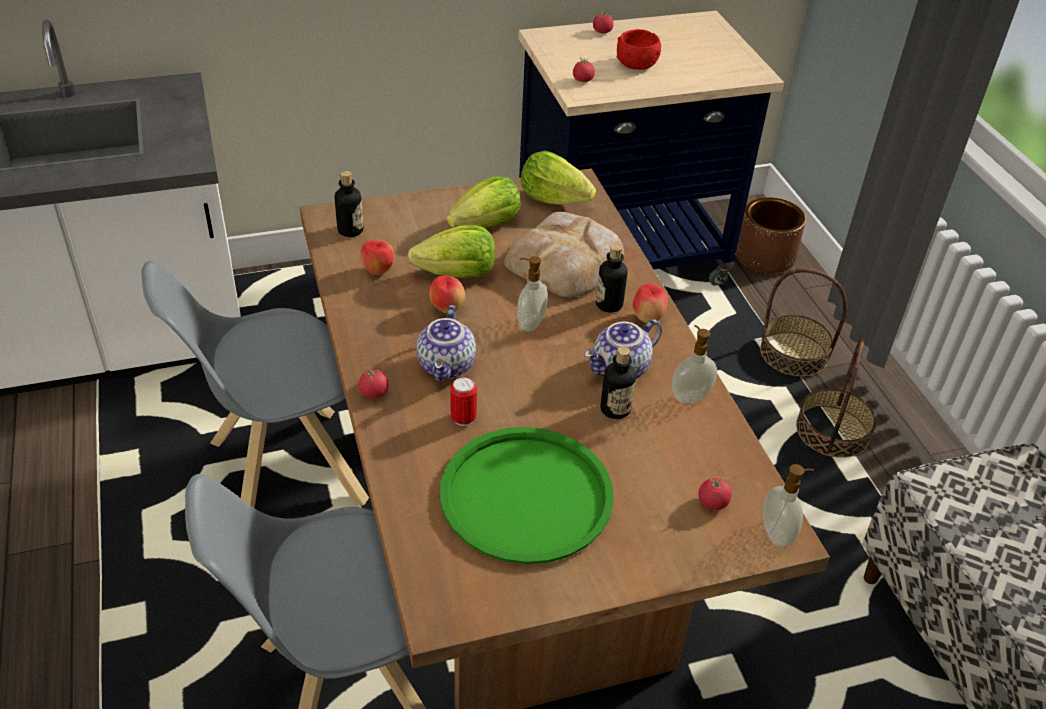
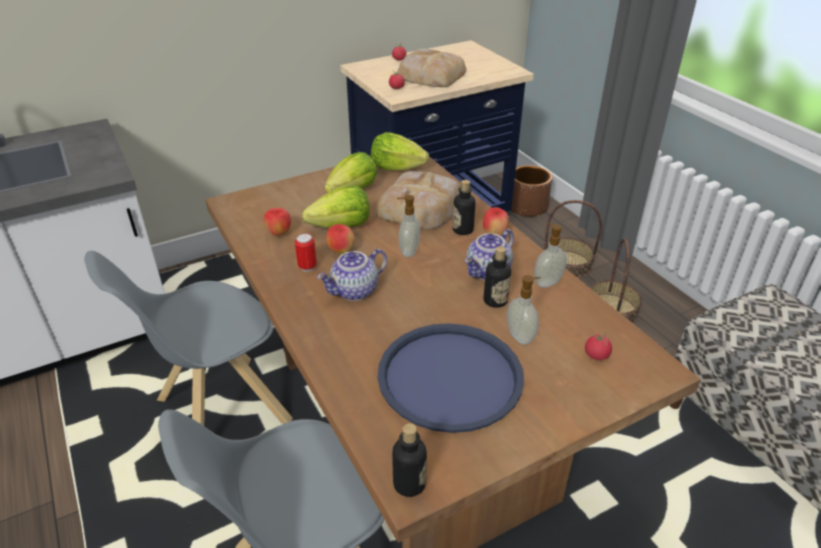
camera: 10 degrees left, 5 degrees down
(350, 230) = (249, 209): bottle -> bottle (409, 484)
(374, 393) = (301, 321): tomato -> none
(447, 366) = (355, 291): teapot -> teapot turned 60 degrees clockwise
(463, 418) = (379, 327): can -> can (307, 267)
(526, 495) = (450, 377): green tray -> blue tray
(637, 64) = (430, 75): red bowl -> bread
(777, 533) = (655, 369): soap dispenser -> soap dispenser (521, 336)

